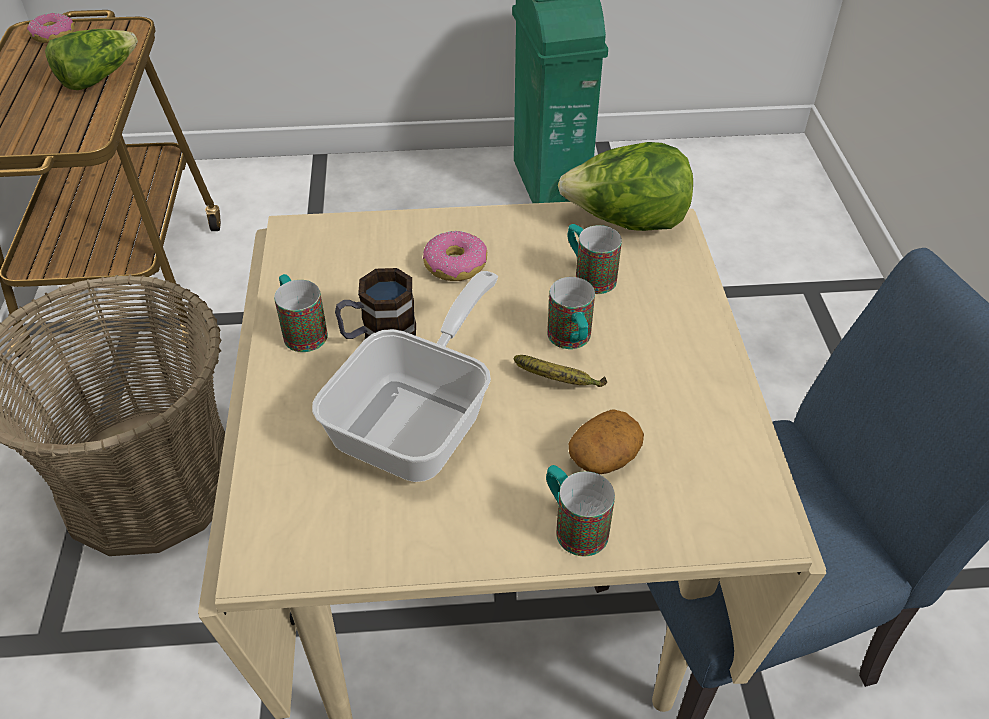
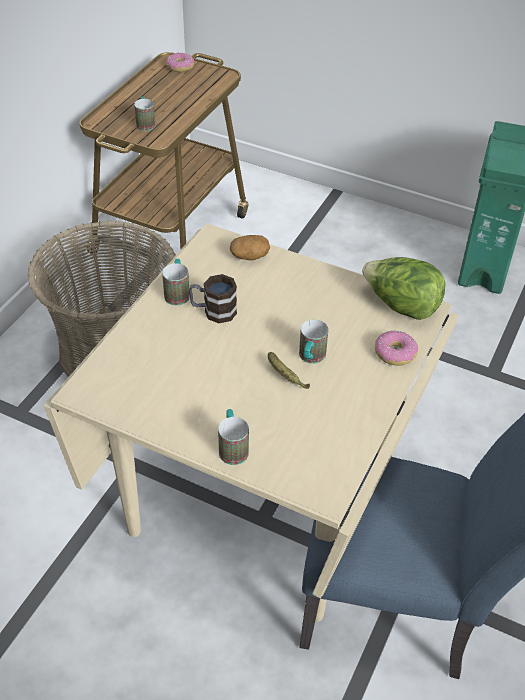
camera: 30 degrees right, 0 degrees up
(98, 77) = (186, 103): lettuce -> none
(421, 420) = (200, 363): frying pan -> none
(455, 265) = (282, 291): donut -> donut (394, 353)
(588, 275) = (351, 327): mug -> mug (145, 123)
(604, 457) = (276, 423): potato -> potato (249, 256)

